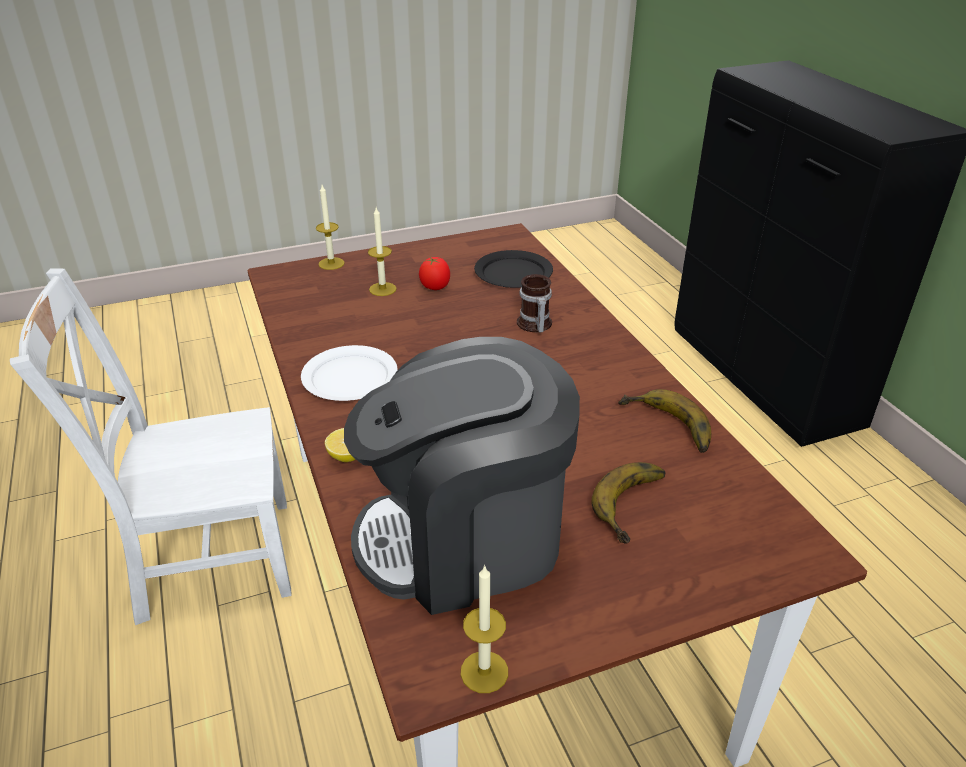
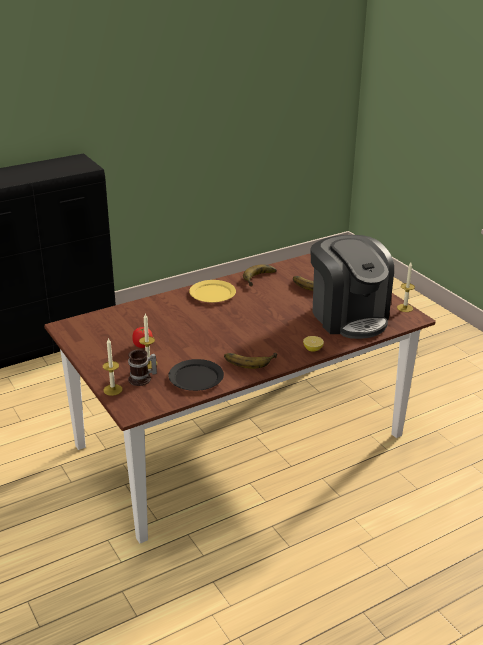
camera: 100 degrees left, 5 degrees down
(207, 559) = (254, 564): white chair -> none
(349, 377) = (249, 359): white plate -> banana
(514, 273) = (121, 321): black plate -> black plate (196, 377)
(533, 325) = (182, 311): mug -> mug (142, 379)
(599, 359) = (212, 293): none -> yellow plate

